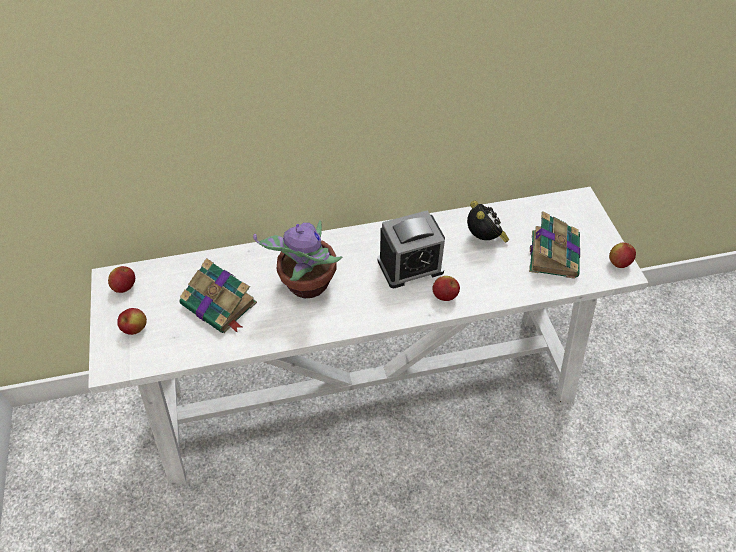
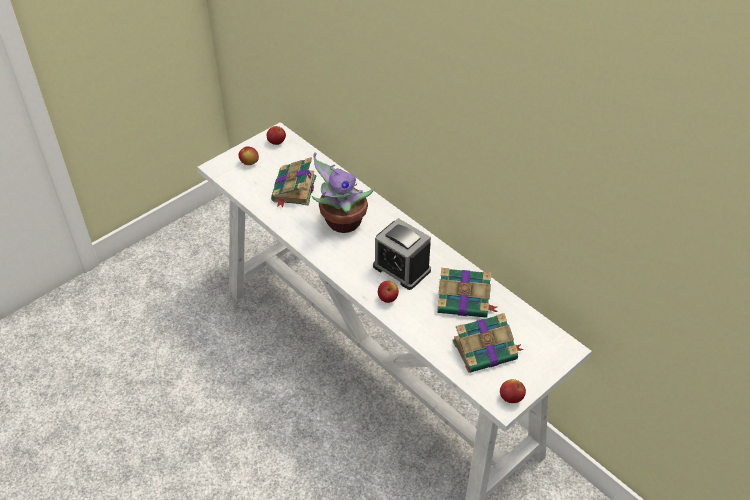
camera: 60 degrees right, 5 degrees down
(484, 239) = (464, 301): alarm clock -> book

